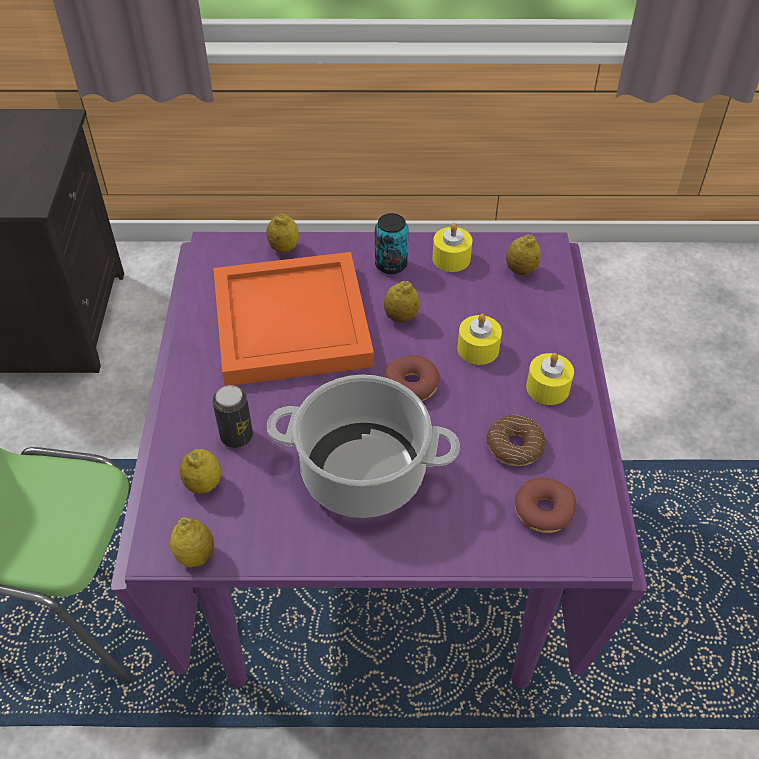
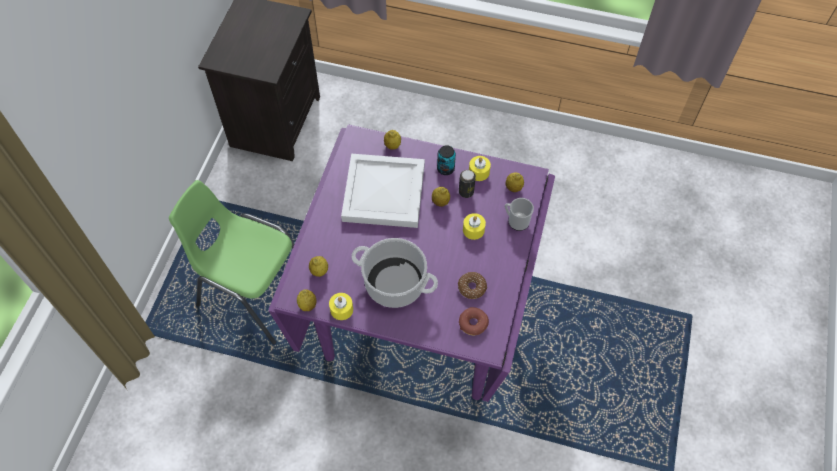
camera: 15 degrees right, 10 degrees up
(236, 436) = (340, 250): can -> can (466, 192)
(293, 321) = (385, 192): orange tray -> white tray
(411, 385) = (433, 242): donut -> none
(547, 319) = (516, 221): none -> mug
(547, 388) = (500, 260): yellow candle -> yellow candle (341, 309)

